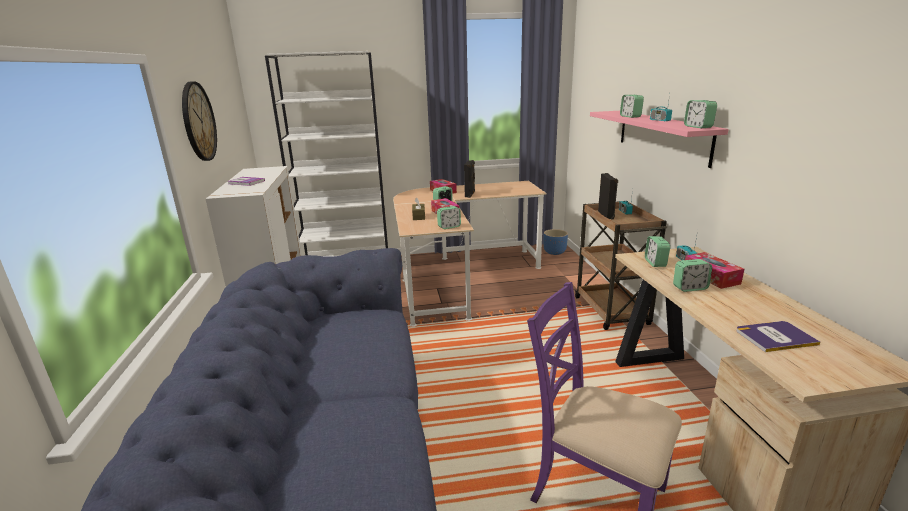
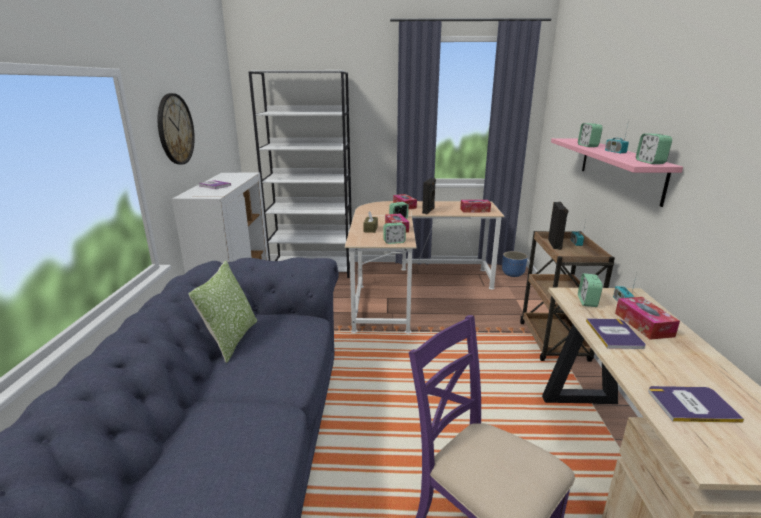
camera: 10 degrees right, 0 degrees up
(309, 342) = (232, 340): none -> pillow
(515, 190) = (475, 210): none -> tissue box
(690, 288) = (614, 334): alarm clock -> book

